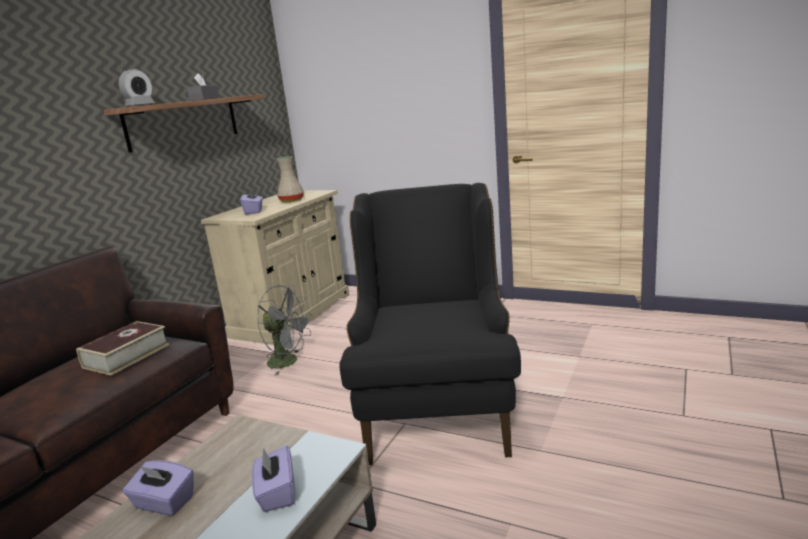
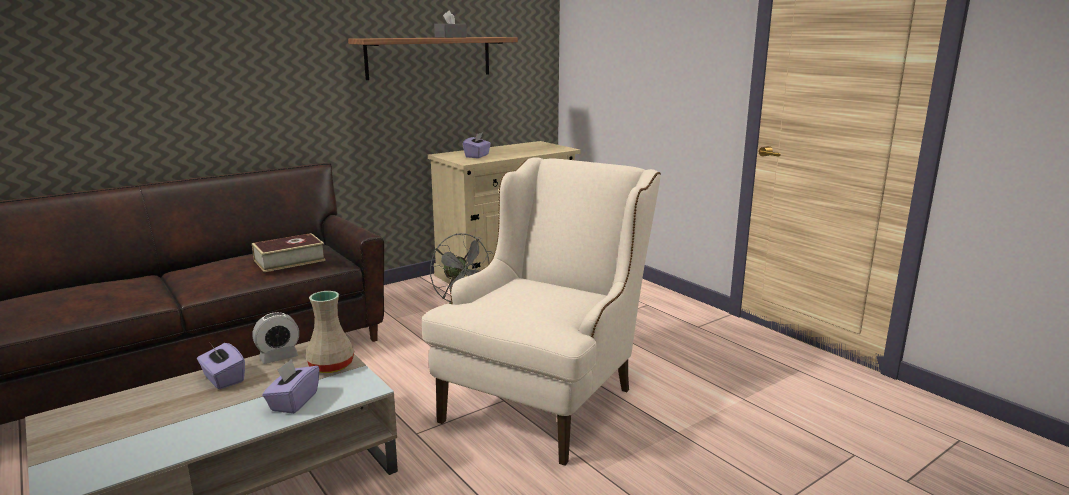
camera: 25 degrees right, 0 degrees up
(140, 105) = (380, 38): alarm clock -> alarm clock (279, 357)
(291, 201) = (523, 152): beige vase -> beige vase (330, 366)
(437, 405) = (547, 395): black armchair -> beige armchair

